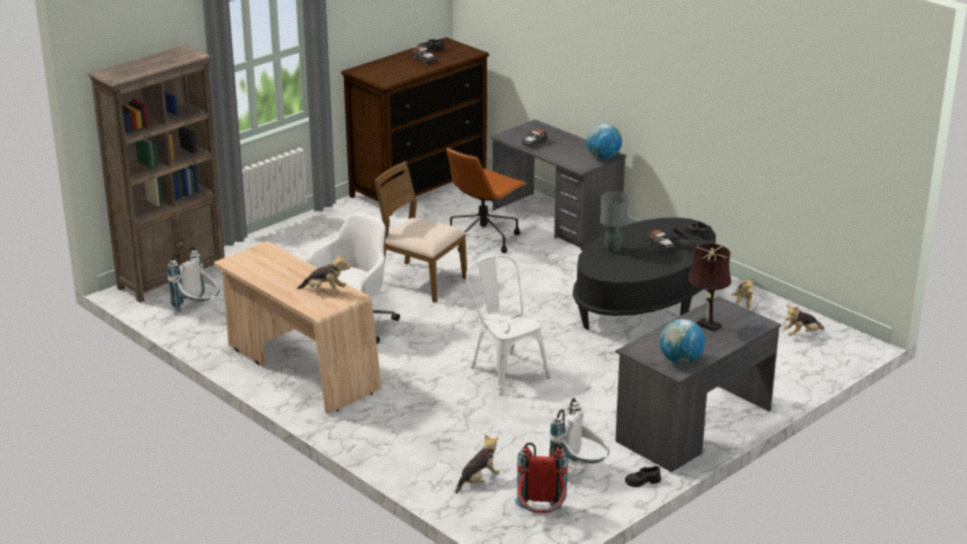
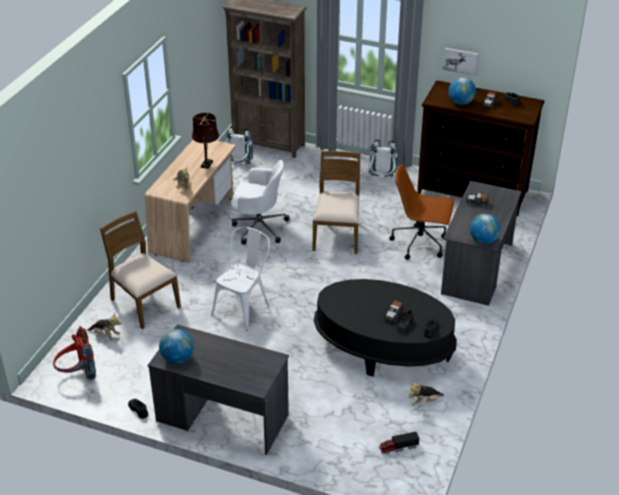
camera: 65 degrees right, 10 degrees up
(361, 32) = (460, 60): none -> picture
(405, 71) = (460, 102): none -> globe
(436, 439) = (144, 303): none -> brown chair
(579, 471) = (137, 376): white backpack -> white backpack (381, 180)
(612, 249) = (370, 292): grey table lamp -> none
(706, 324) = (238, 359): brown table lamp -> brown table lamp (207, 163)
(801, 334) = (398, 447): plush toy -> toy truck

